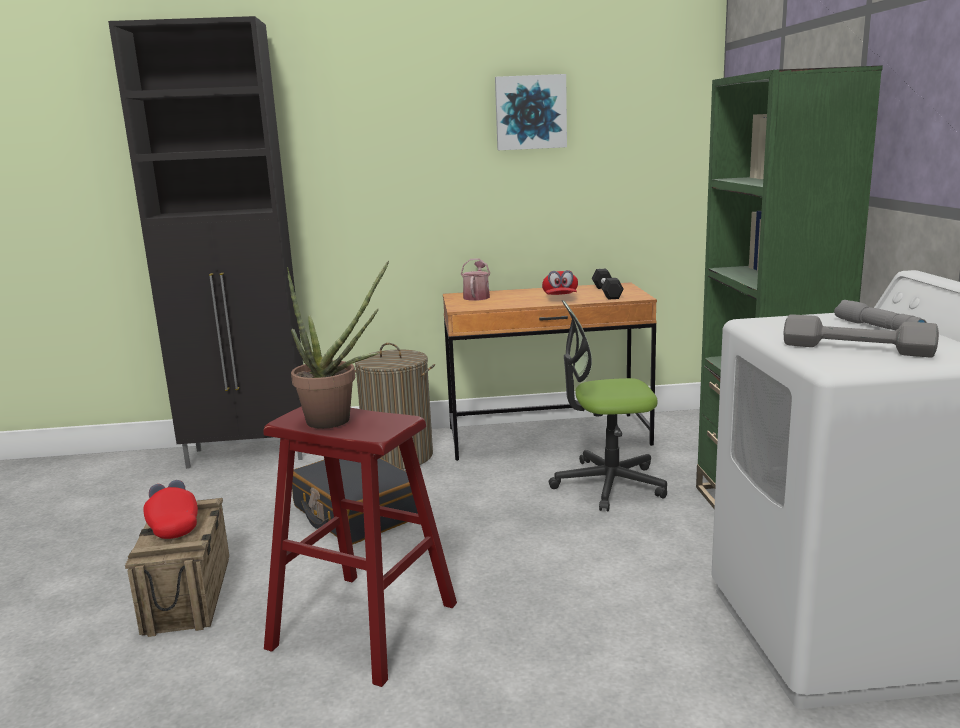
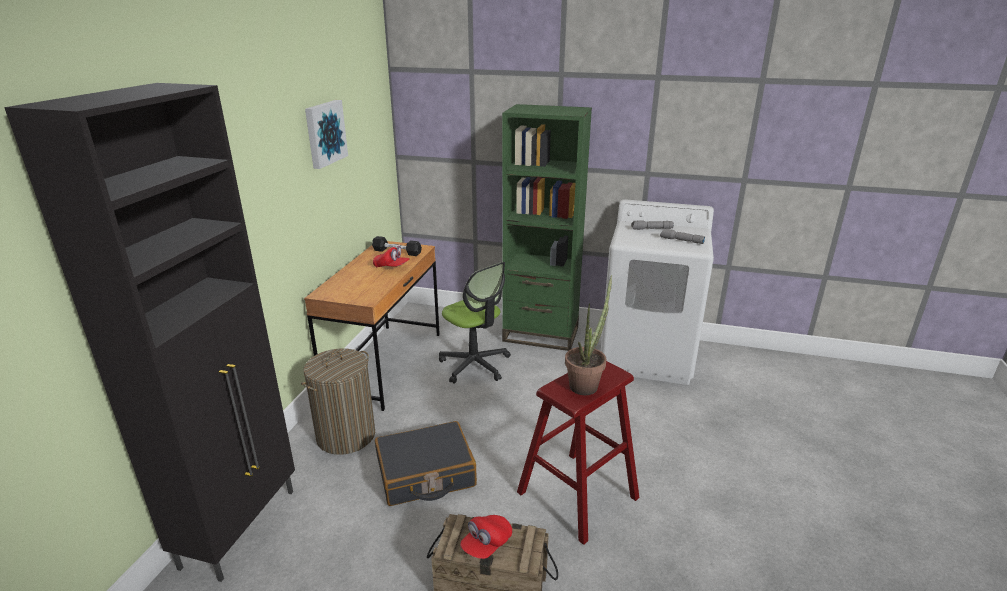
camera: 70 degrees left, 10 degrees up
(173, 525) = (486, 544): red cap -> red cap turned 45 degrees counterclockwise
(477, 296) = (339, 288): watering can -> none
(608, 484) = (475, 365): office chair -> office chair turned 60 degrees counterclockwise
(856, 349) = (681, 240): grey dumbbell -> grey flashlight

